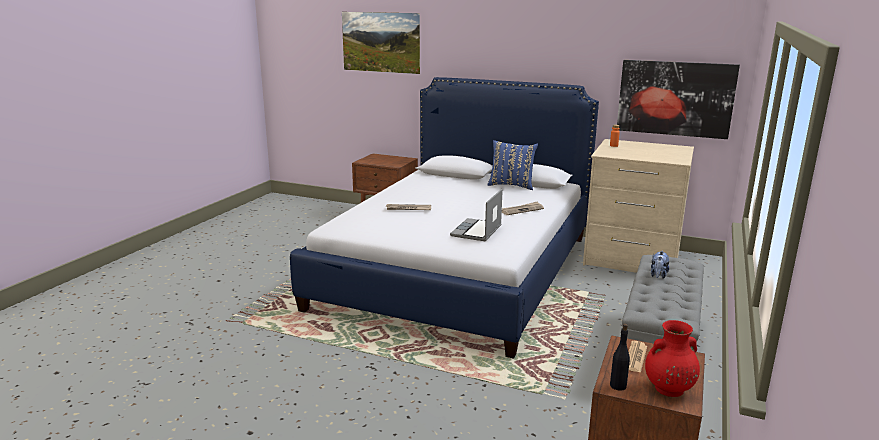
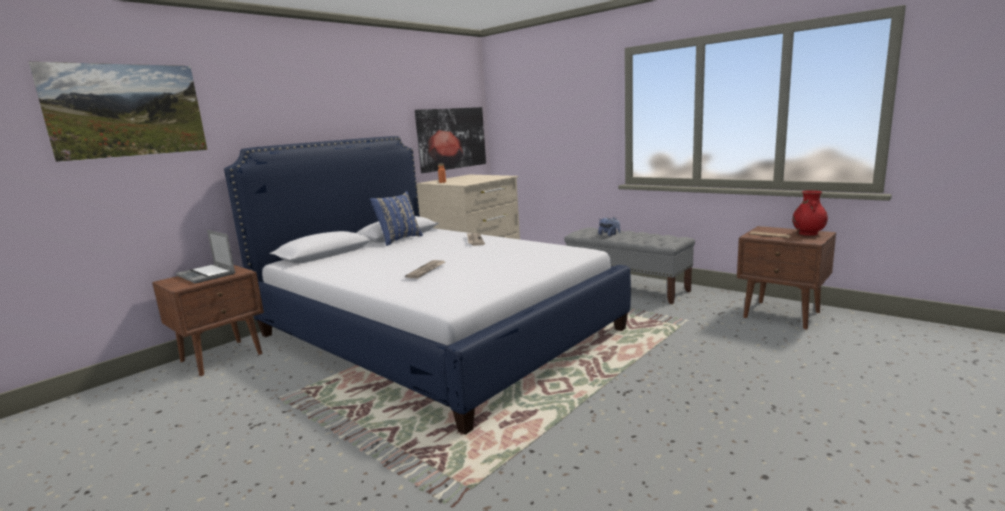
camera: 70 degrees left, 5 degrees down
(477, 231) = (518, 254): laptop -> laptop (207, 275)
(618, 386) = (811, 240): black bottle -> none

